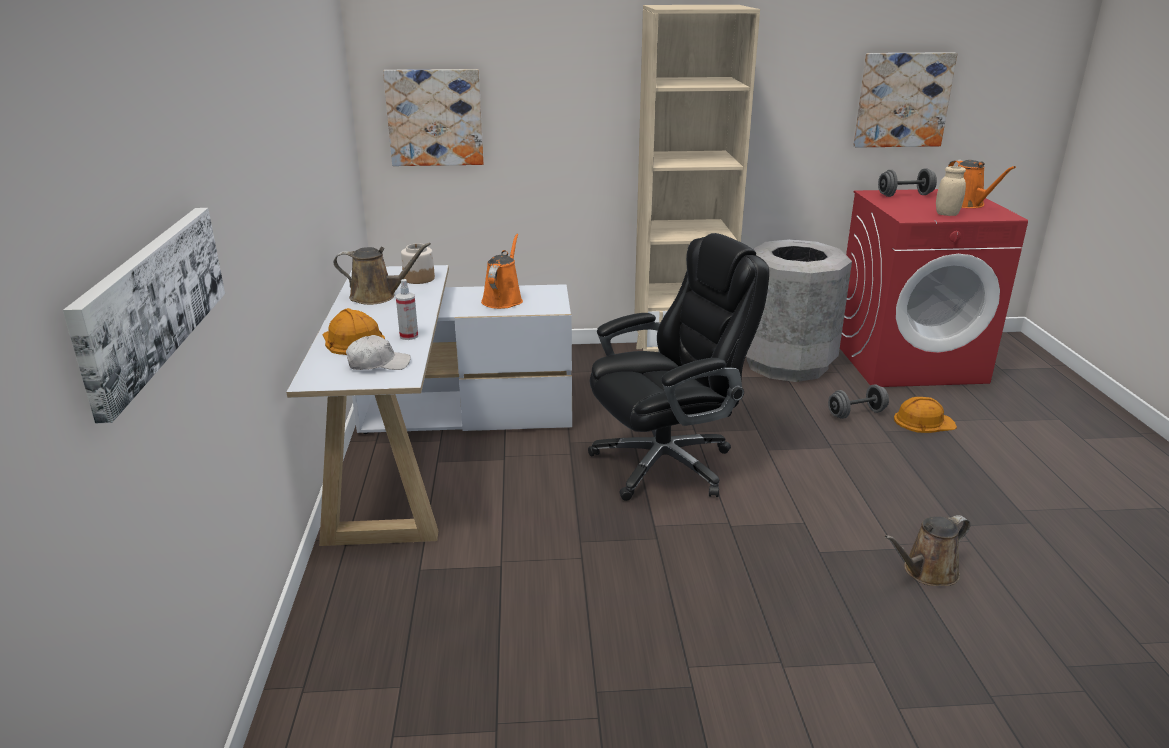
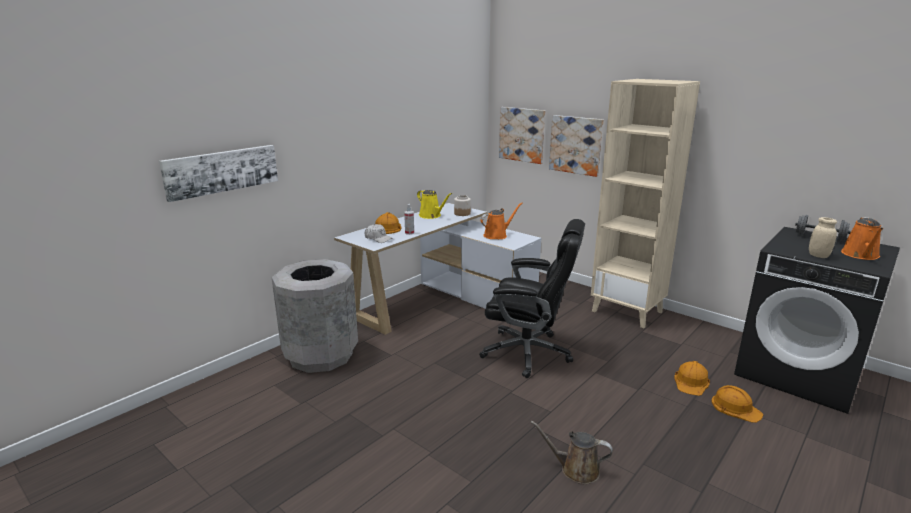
camera: 45 degrees right, 5 degrees down
(377, 296) = (431, 216): brown watering can -> yellow watering can
(787, 363) = (695, 339): grey trash can -> grey trash can (321, 355)
(856, 413) = (691, 382): grey dumbbell -> orange hard hat
(902, 100) = (838, 162): picture -> picture (576, 145)
(908, 361) = (799, 373): red washing machine -> black washing machine

